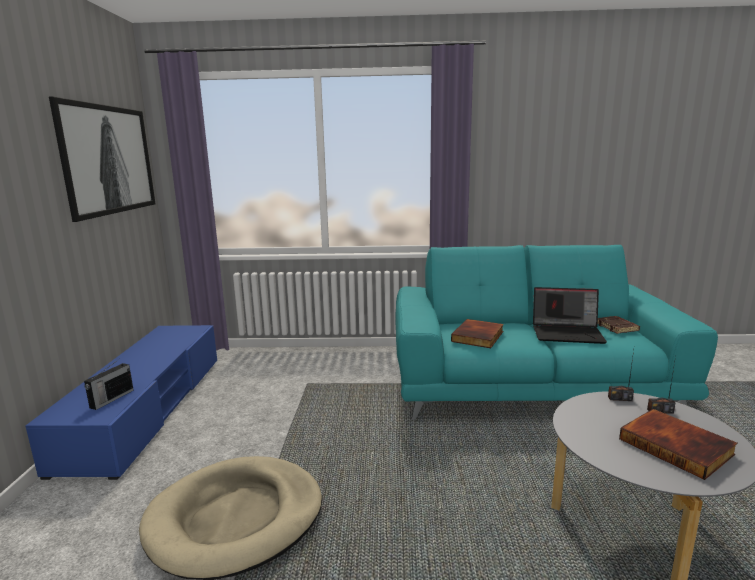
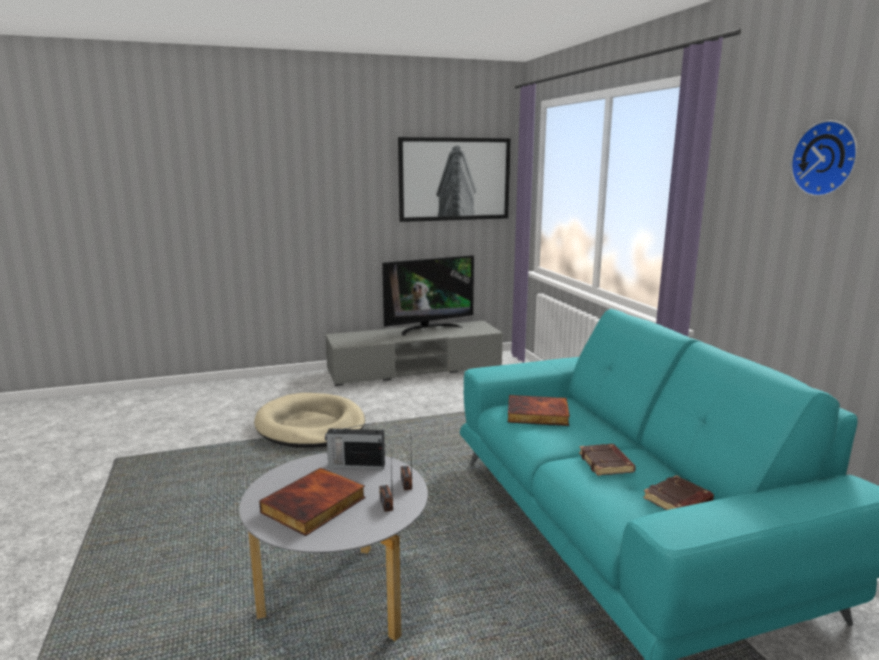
camera: 70 degrees right, 0 degrees up
(111, 399) = (362, 340): radio -> radio (355, 465)
(137, 354) = (428, 328): none -> television
(147, 409) = (414, 369): blue tv stand -> grey tv stand
(542, 127) = (827, 158): none -> wall clock
(568, 333) = (607, 464): laptop -> brown book

